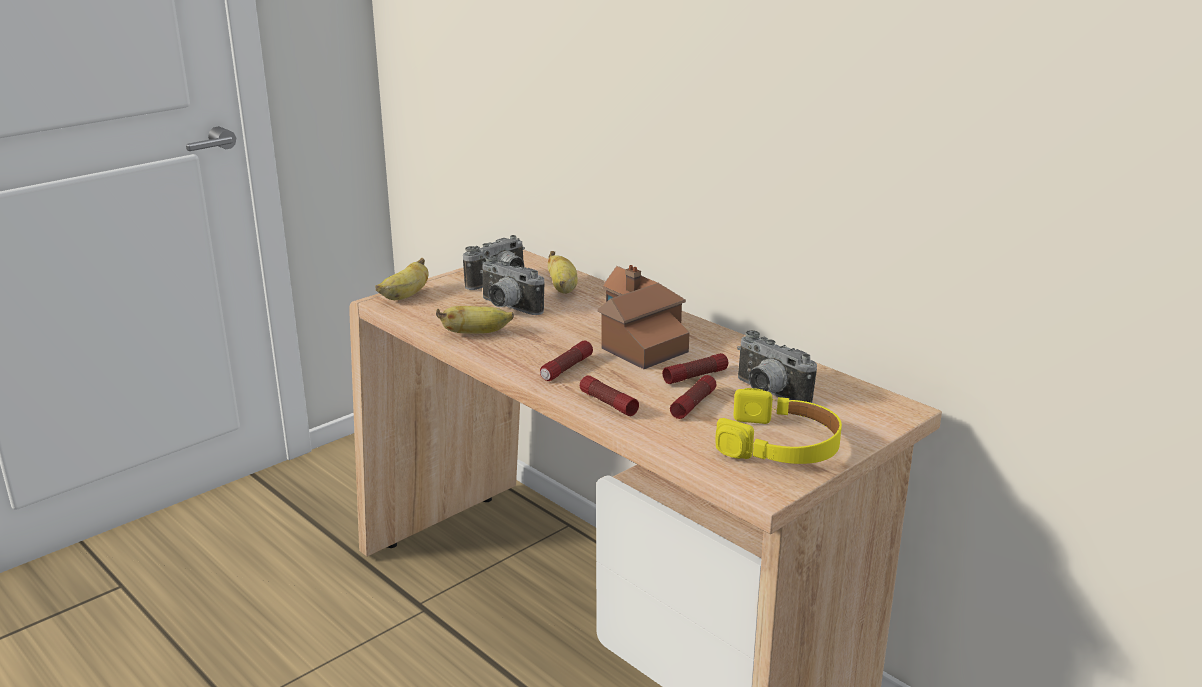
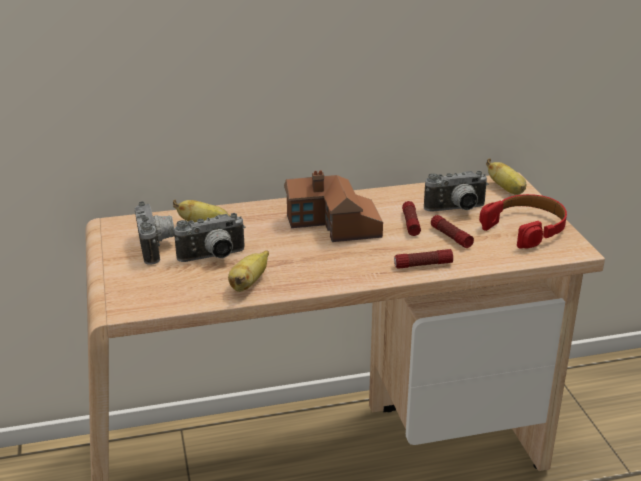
camera: 60 degrees left, 5 degrees up
(405, 296) = (127, 296): banana -> banana (507, 190)
(566, 369) = (353, 264): flashlight -> none
(780, 445) = (526, 228): yellow headphones -> red headphones

